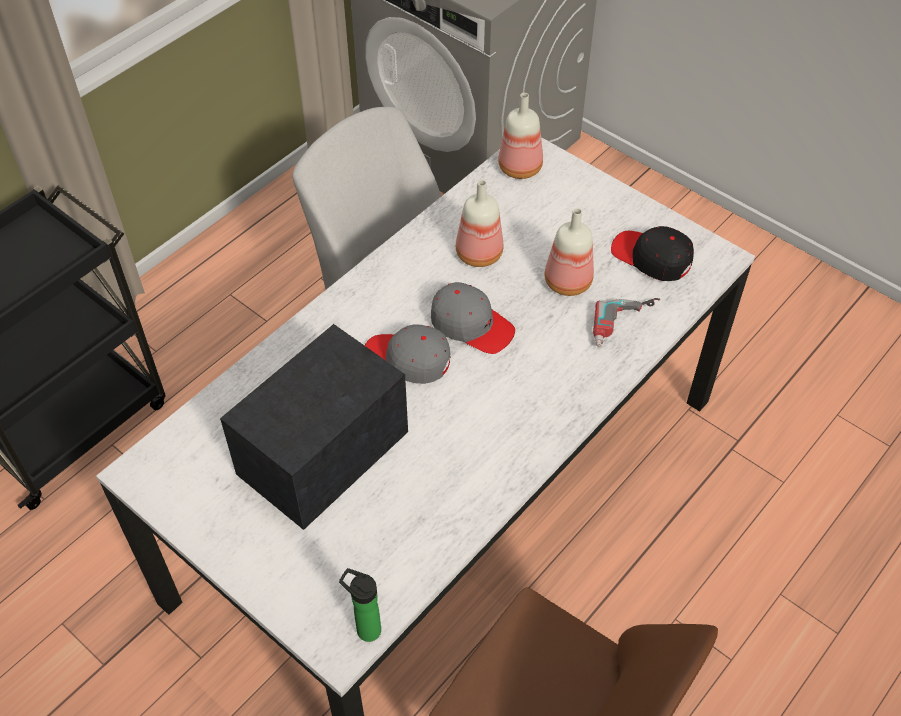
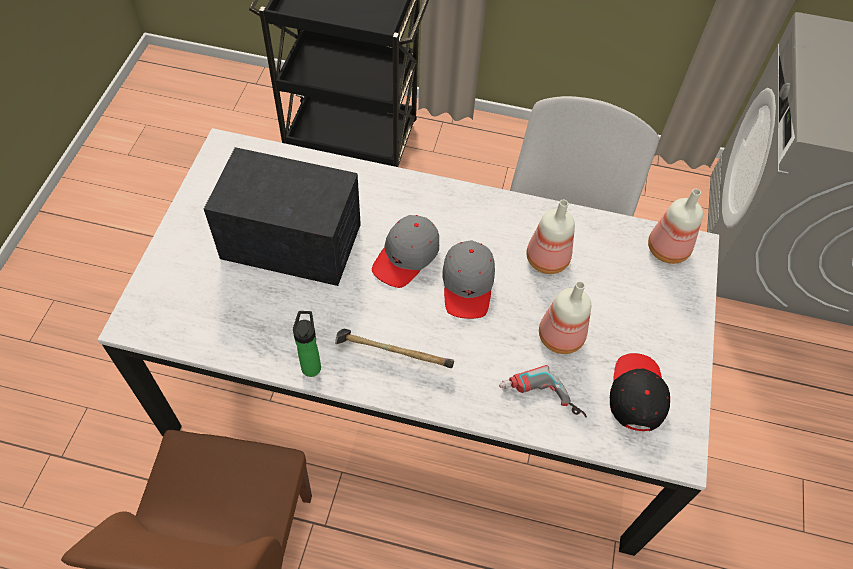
camera: 60 degrees right, 5 degrees up
(365, 628) = (153, 332): bottle -> bottle (311, 365)
(407, 359) = (406, 256): grey cap -> grey cap turned 135 degrees counterclockwise
(516, 418) = (391, 355): none -> hammer

